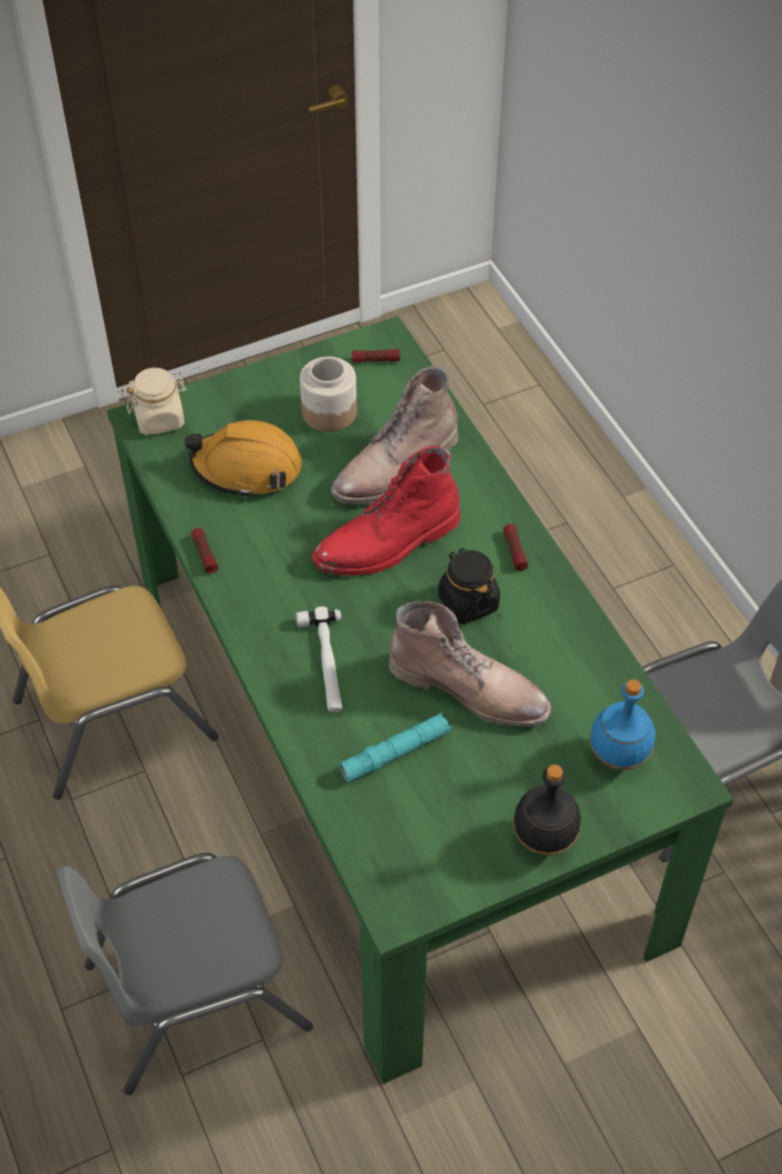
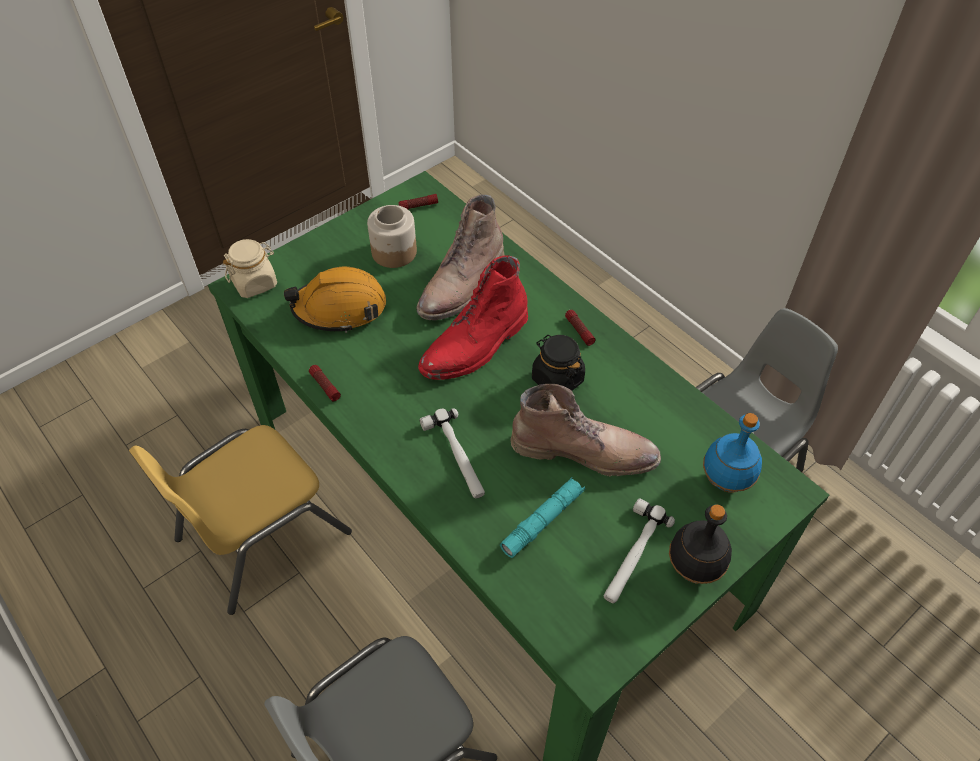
camera: 15 degrees left, 0 degrees up
(481, 810) = (632, 555): none -> hammer

